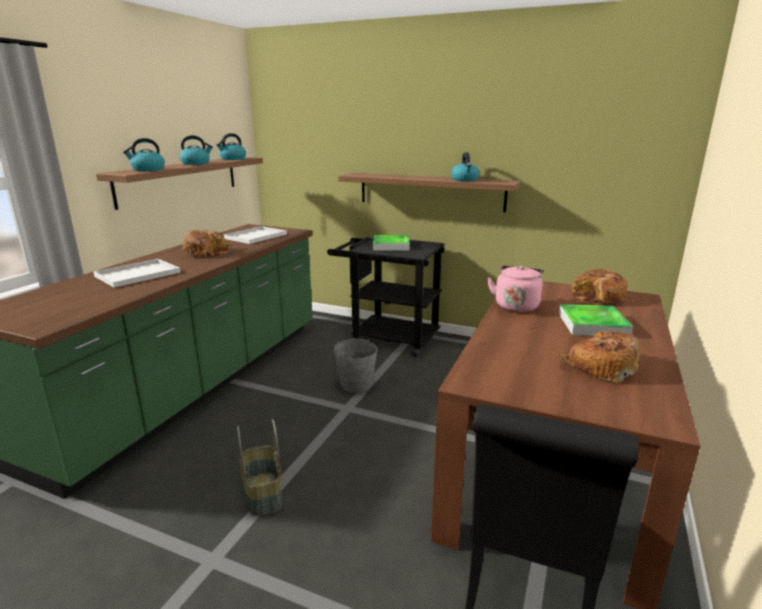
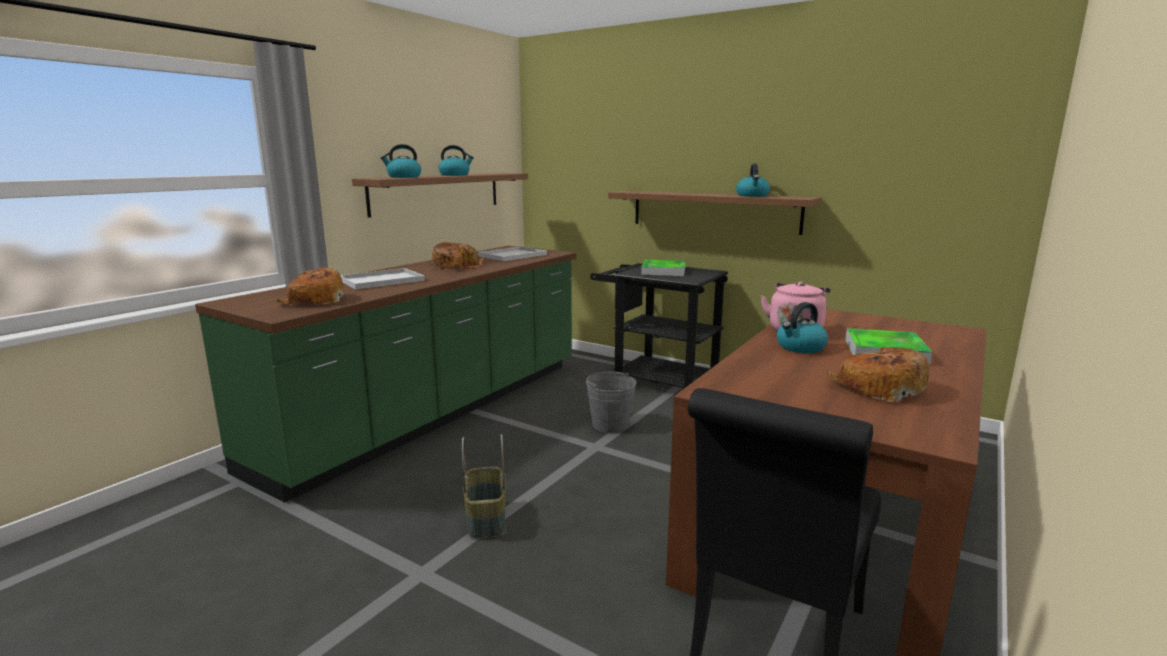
camera: 10 degrees right, 5 degrees down
(232, 159) = (495, 173): kettle -> kettle (800, 347)
(598, 297) = (902, 327): bread -> bread (313, 300)

